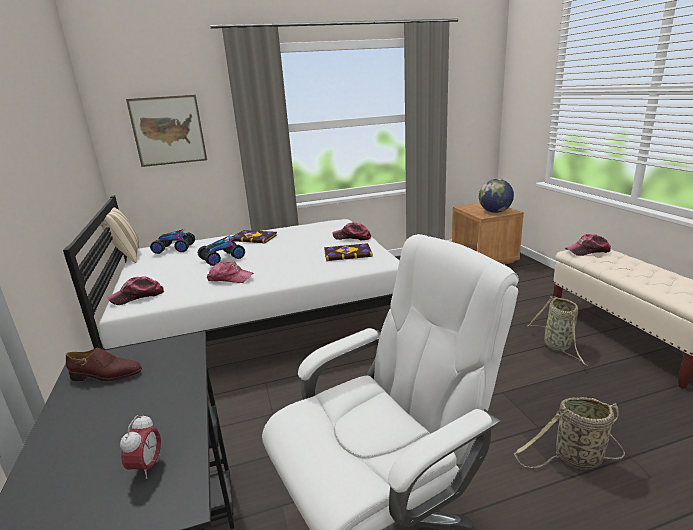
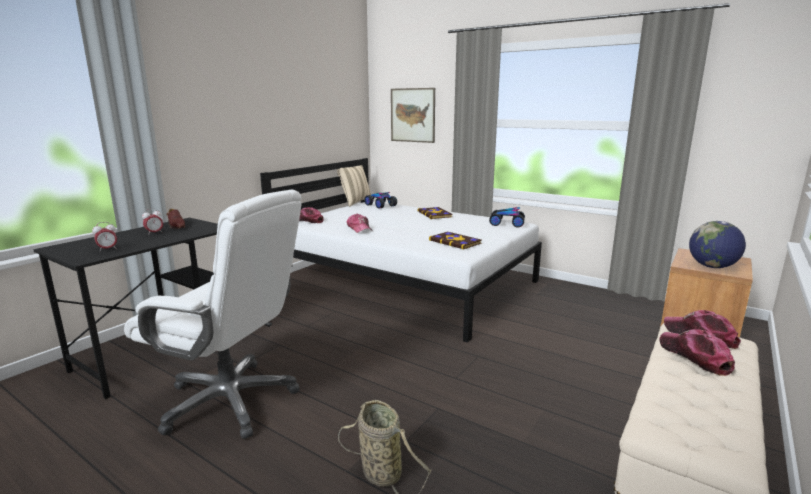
camera: 50 degrees right, 5 degrees down
(117, 402) = (154, 233): none -> alarm clock
(222, 258) = (385, 218): toy car -> toy car (506, 224)
(352, 237) = (492, 234): cap -> cap (695, 356)
(558, 346) = (570, 423): basket -> none

